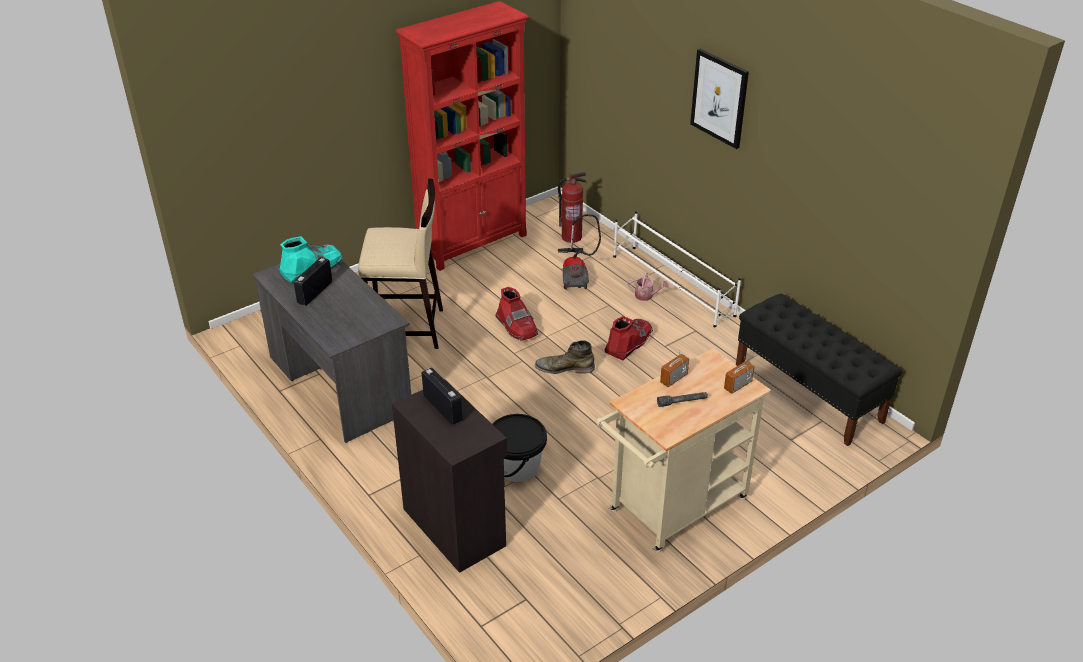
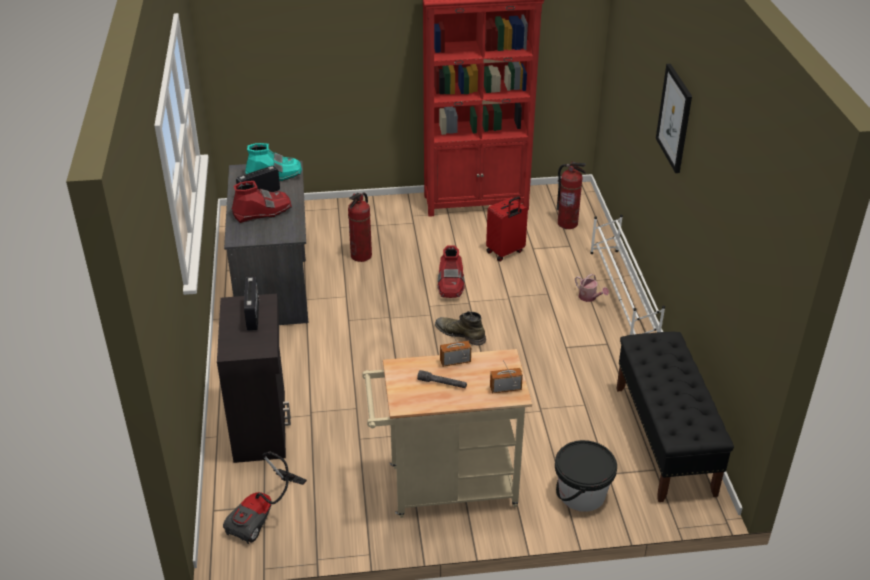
camera: 30 degrees right, 0 degrees up
(407, 329) = (361, 256): beige stool -> fire extinguisher
(517, 466) = (349, 399): black bucket -> black bucket (582, 494)
(540, 280) = (505, 252): none -> red suitcase
(576, 274) = (543, 257): vacuum cleaner -> vacuum cleaner (263, 515)
(628, 343) = (535, 333): red boot -> red boot (262, 212)

